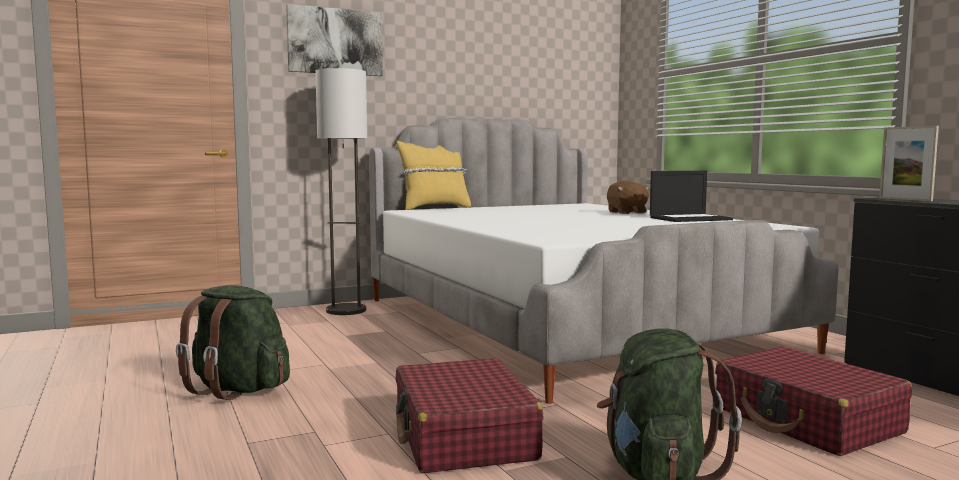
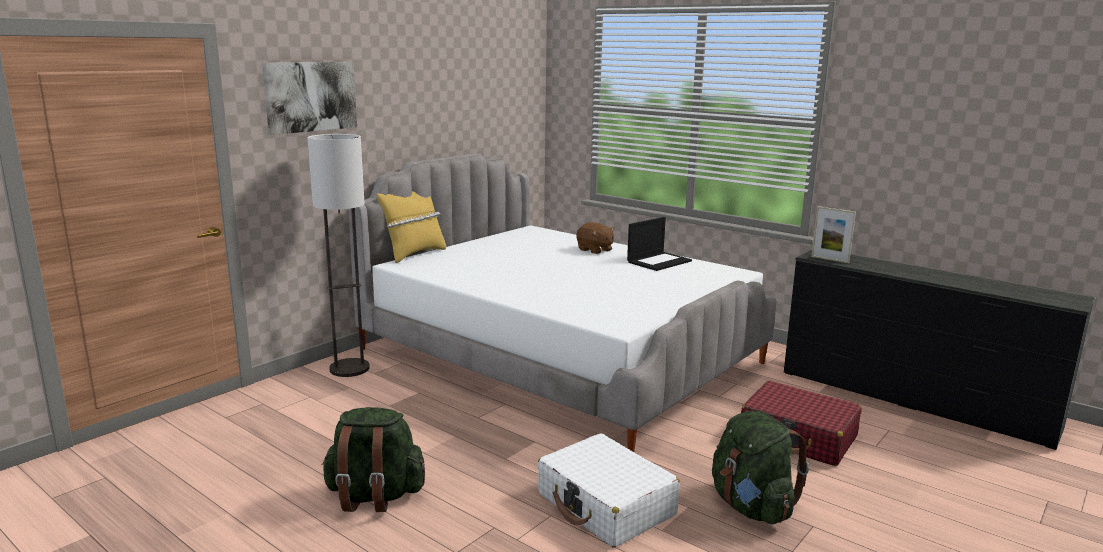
camera: 25 degrees left, 10 degrees up
(463, 436) = (606, 505): red suitcase -> white suitcase

